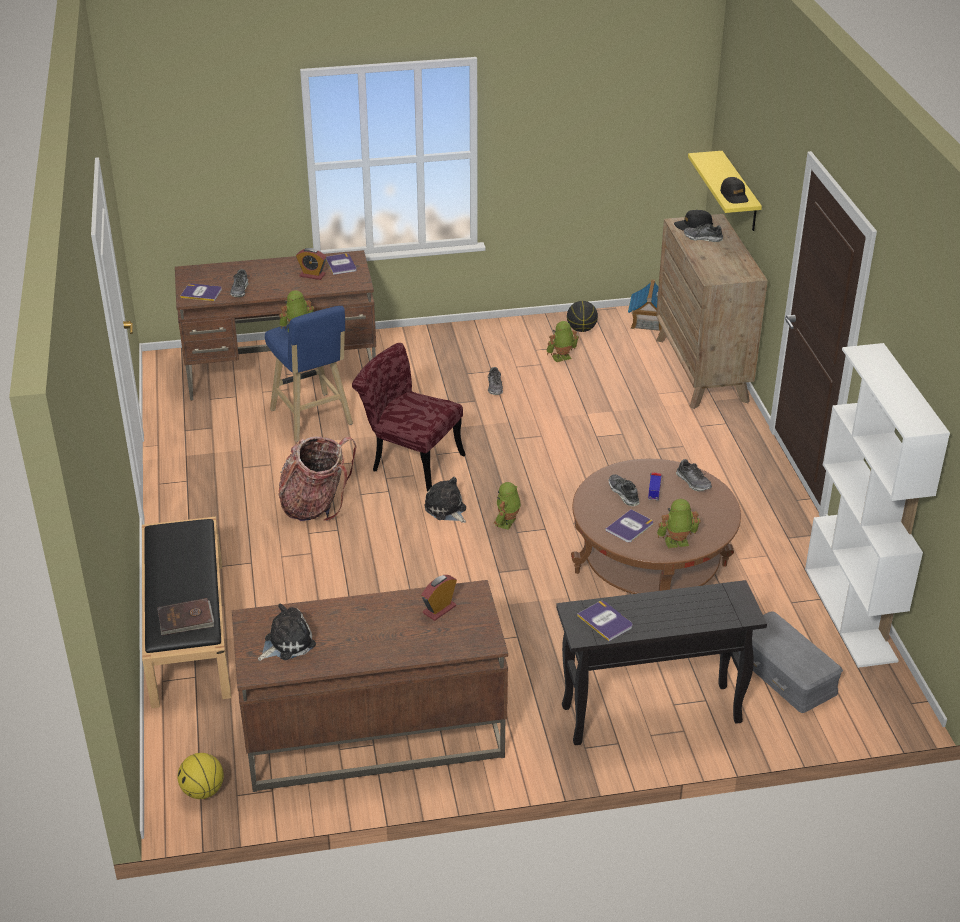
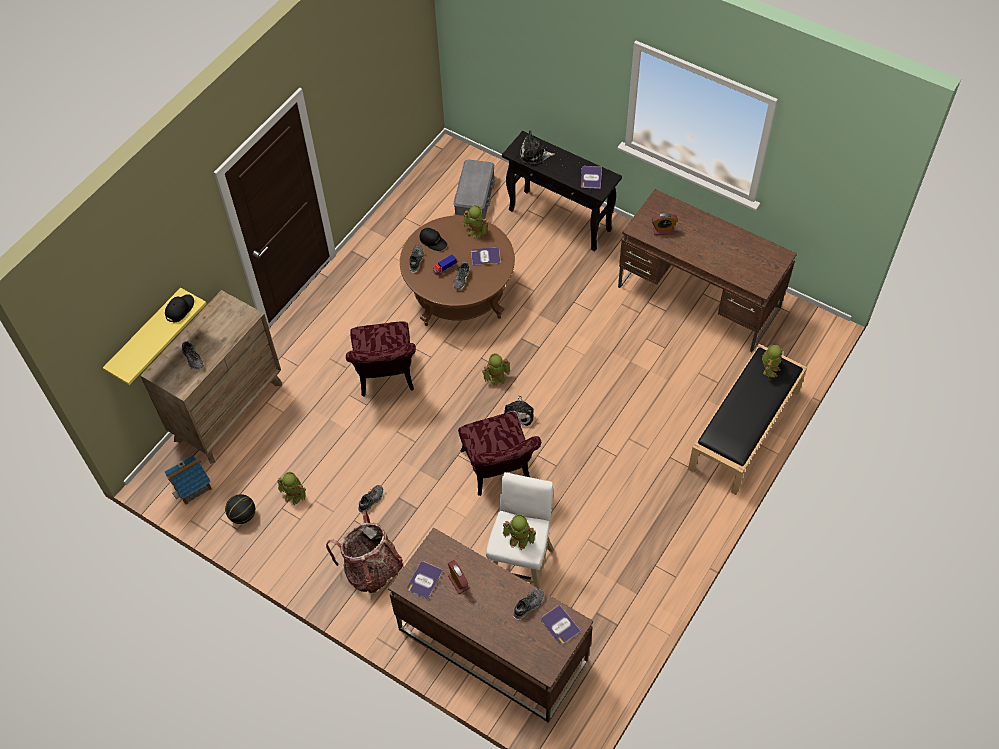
camera: 135 degrees left, 20 degrees up
(186, 619) = (769, 369): brown book -> toy robot
(203, 791) = (804, 324): basketball -> none
(286, 643) = (754, 261): plush toy -> plush toy (534, 154)
(312, 419) = (521, 565): blue stool -> white stool
(316, 505) = (592, 476): backpack -> backpack (372, 569)
(609, 462) = (386, 378): none -> red chair
(693, 225) = (178, 377): black cap -> black cap (433, 241)
(851, 614) = (403, 201): white bookcase -> none

